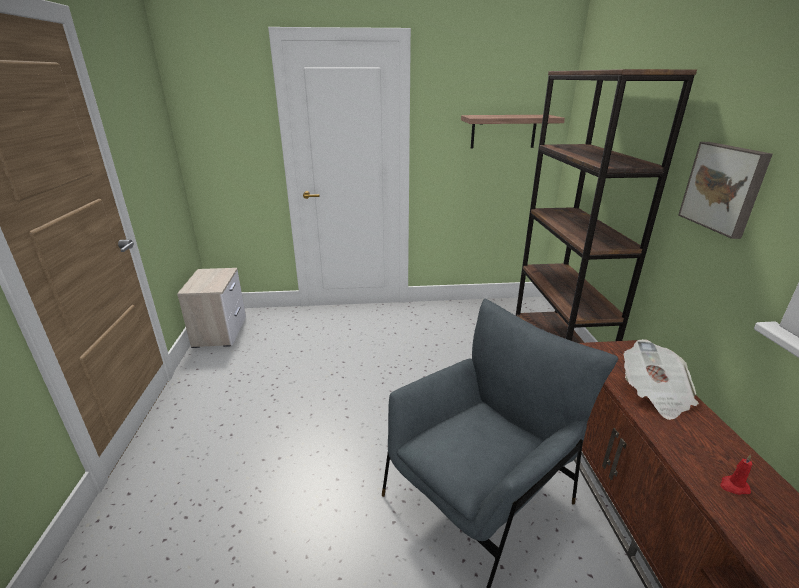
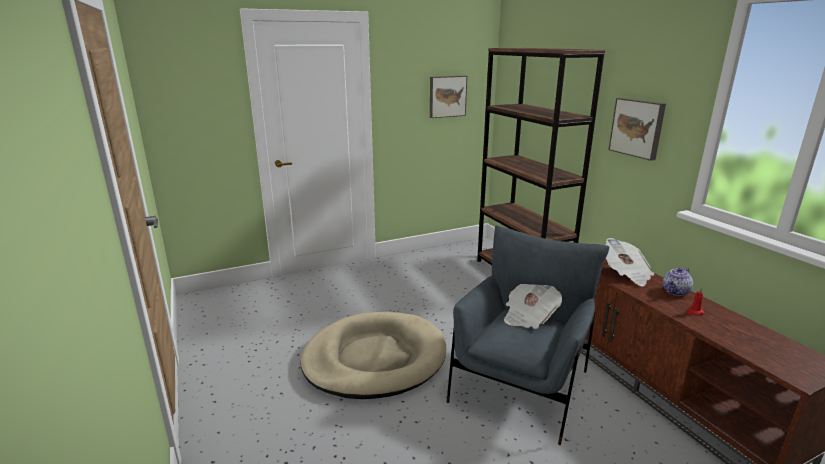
camera: 20 degrees left, 5 degrees down
(220, 331) = (201, 313): nightstand -> none
(339, 419) = (374, 359): none -> beige dog bed
(493, 423) = (529, 316): none -> newspaper
(503, 131) = (447, 96): shelf -> picture
(720, 441) = (675, 292): none -> teapot

